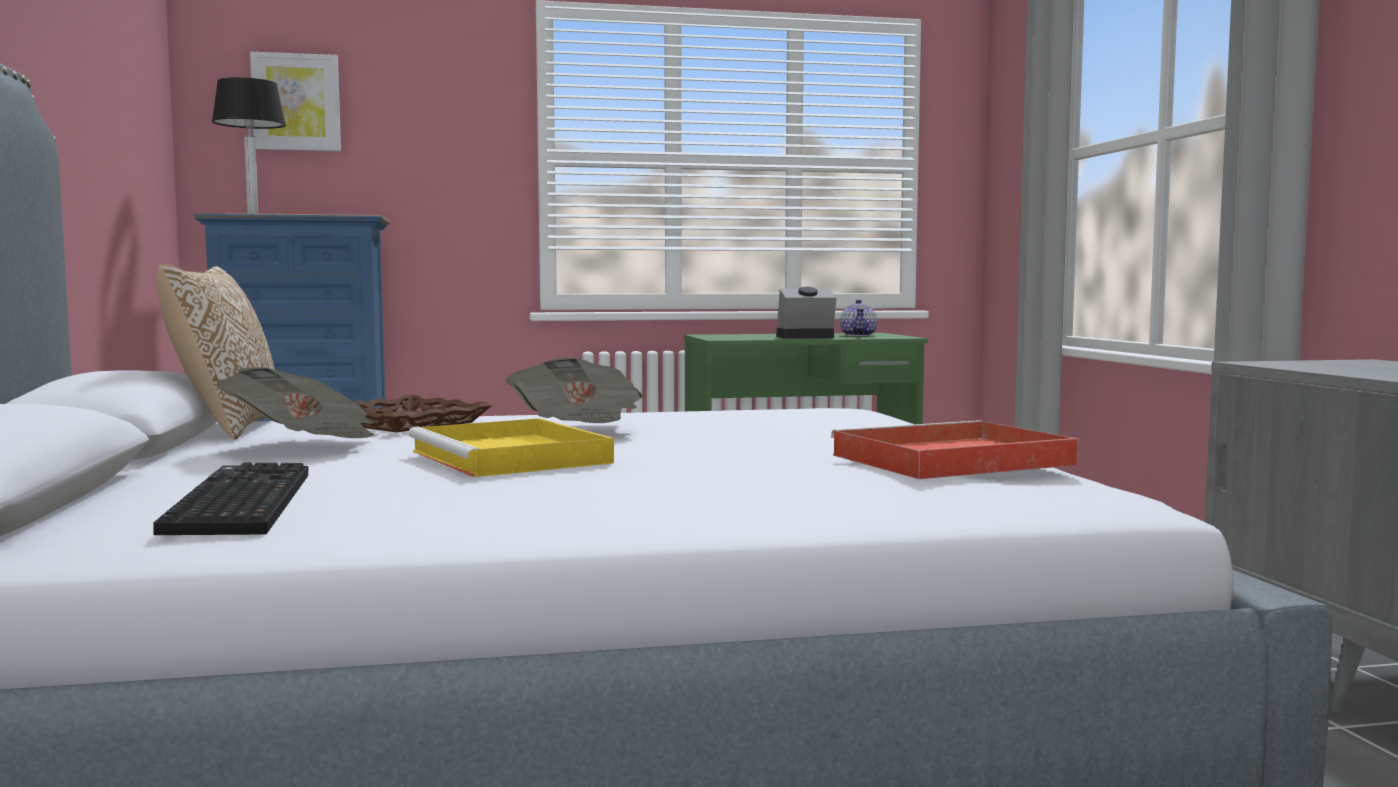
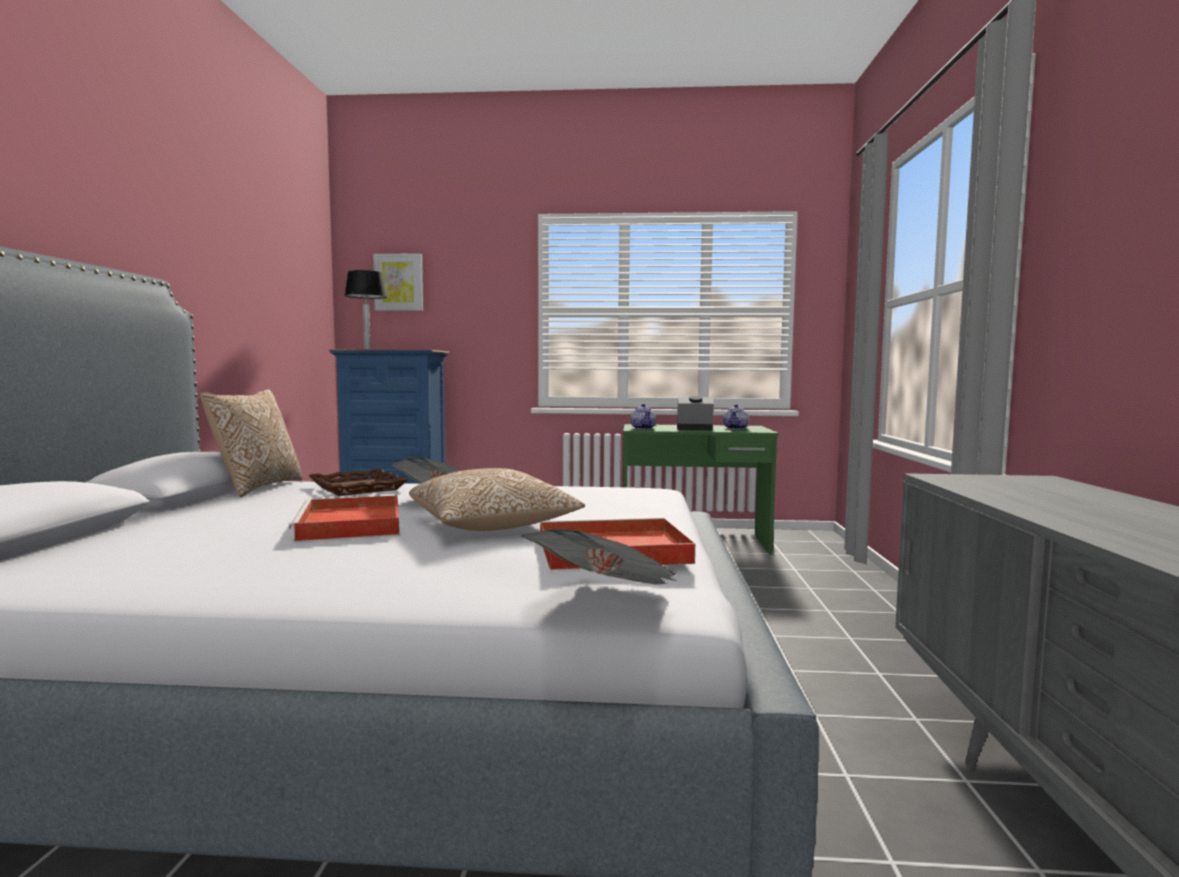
camera: 15 degrees right, 0 degrees up
(237, 502) = (130, 552): keyboard -> none
(306, 447) = (265, 506): newspaper -> newspaper (605, 602)
(513, 457) = (351, 524): yellow tray -> red tray
(722, 452) = (492, 527): none -> pillow
(729, 338) = (643, 428): none -> teapot

